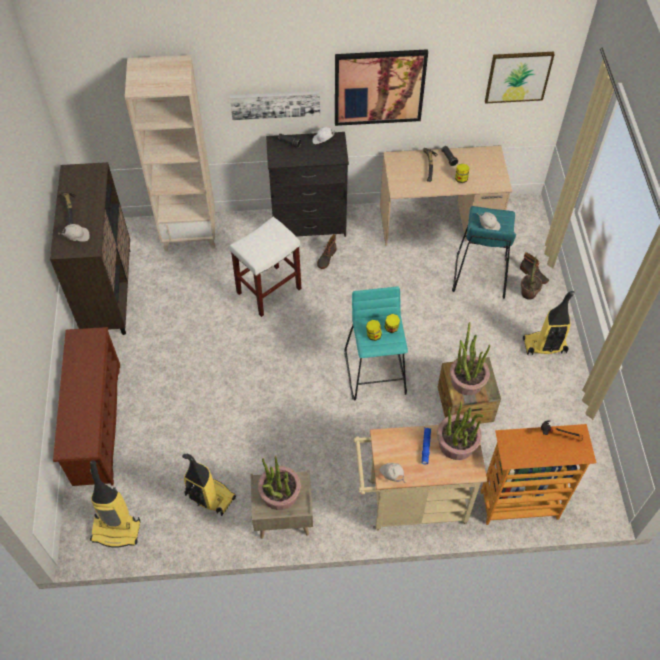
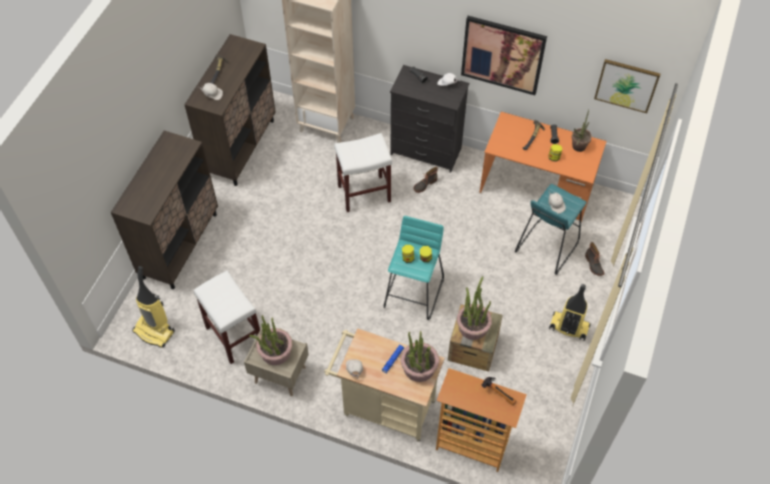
camera: 25 degrees right, 0 degrees up
(96, 423) = (180, 245): brown shoe rack -> brown cabinet
(209, 497) = (233, 335): vacuum cleaner -> white stool
(275, 104) = (414, 40): picture -> none
(438, 222) = (536, 189): beige desk -> orange desk
(528, 296) = (578, 281): potted plant -> potted plant (577, 148)

